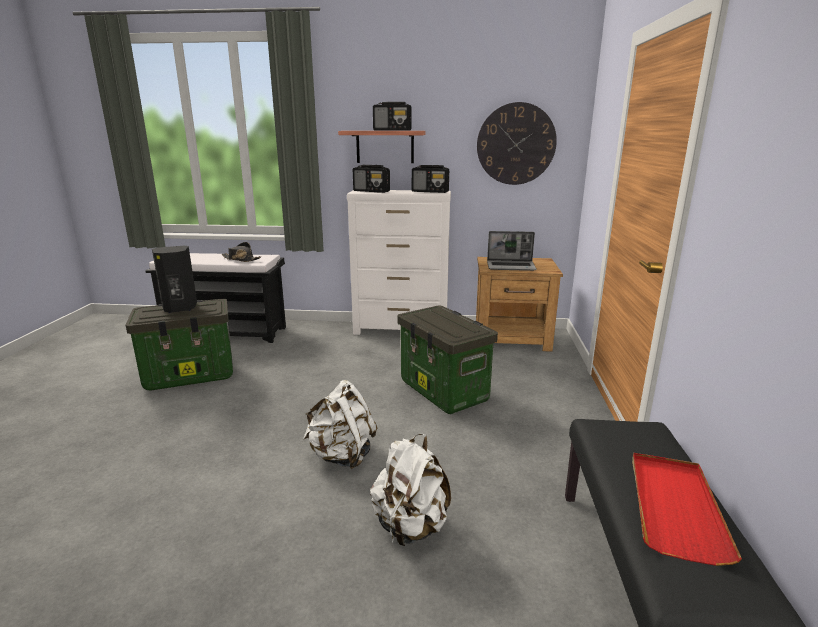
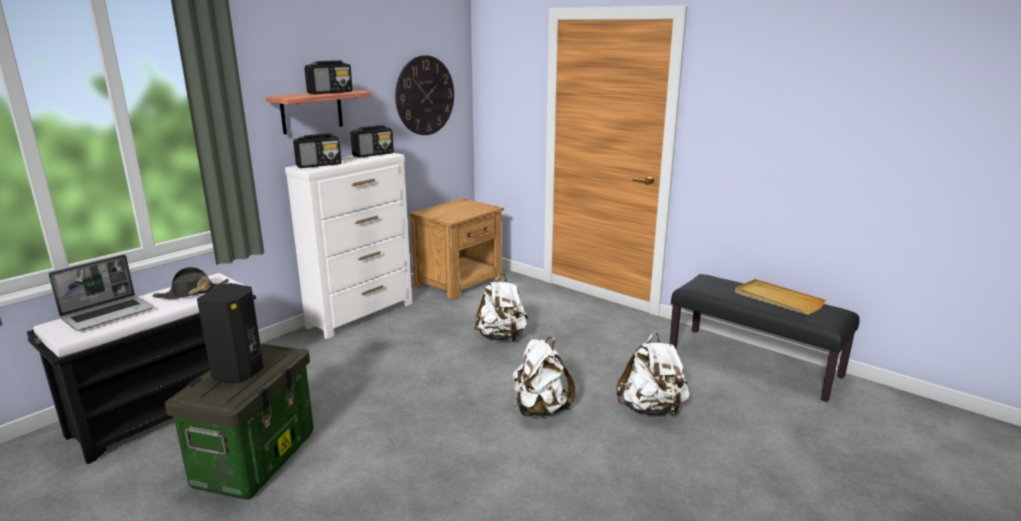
camera: 55 degrees left, 0 degrees up
(445, 391) = (501, 337): storage box -> white backpack
(511, 266) = (459, 213): laptop -> laptop (108, 314)
(674, 507) = (777, 299): red tray -> beige tray

